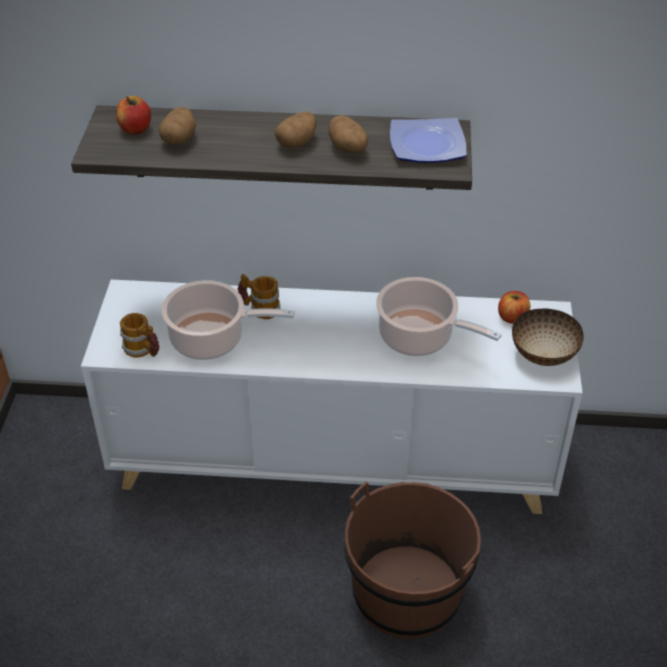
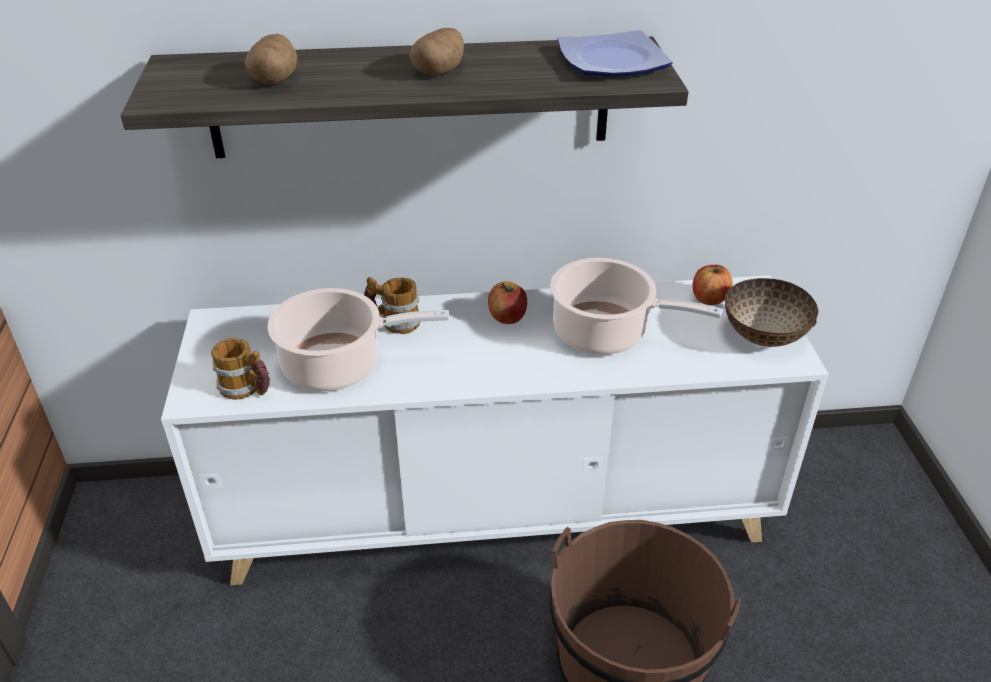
camera: 10 degrees left, 5 degrees down
(135, 129) = (210, 73): apple -> apple (507, 317)
(348, 149) = (511, 72): potato -> none

